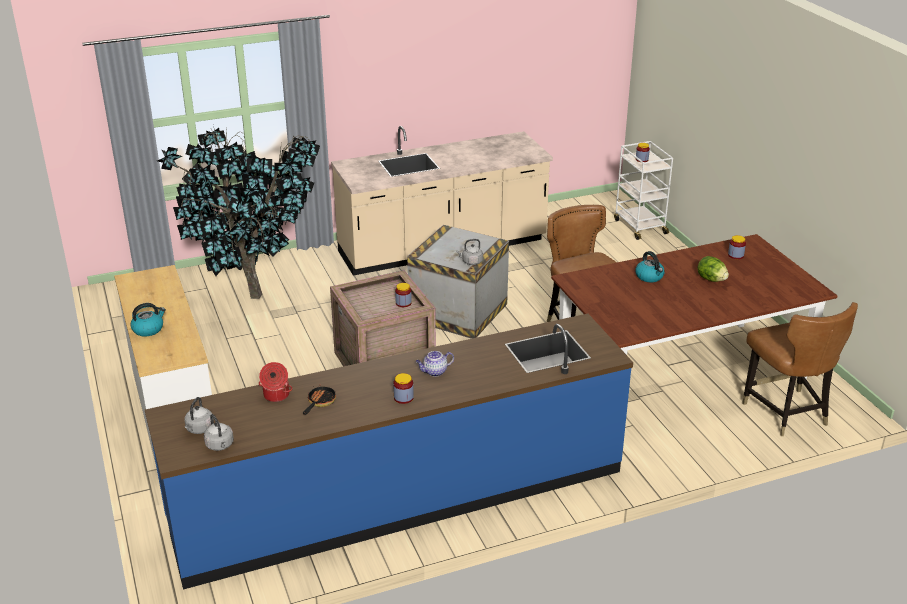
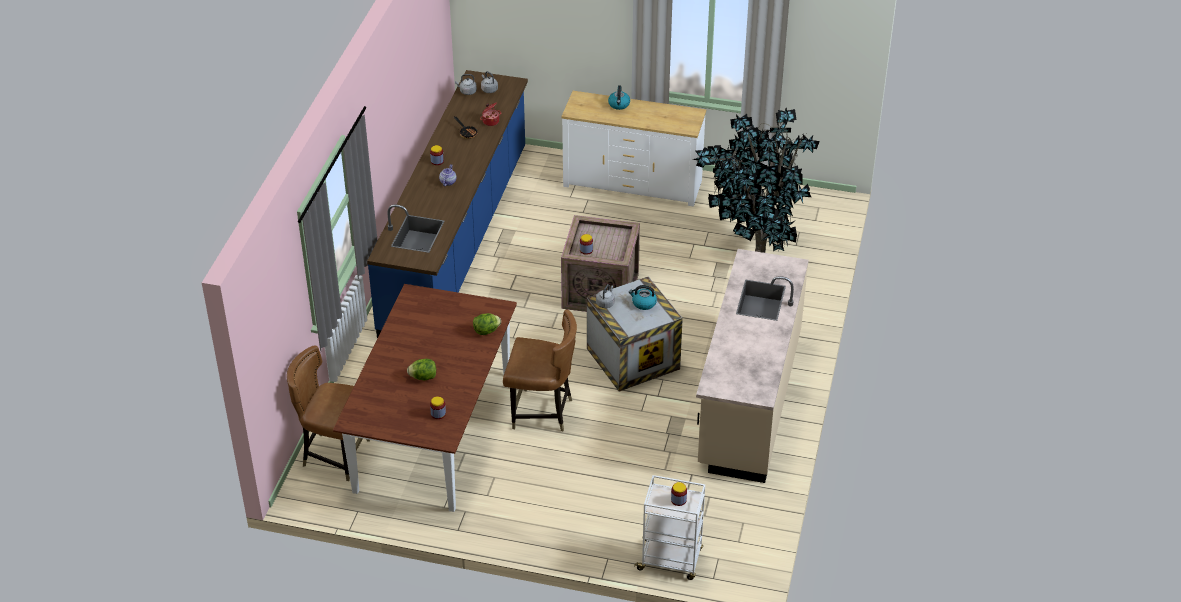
camera: 125 degrees right, 10 degrees up
(610, 274) = (486, 331): none -> lettuce
(649, 277) = (461, 348): kettle -> kettle (643, 303)

